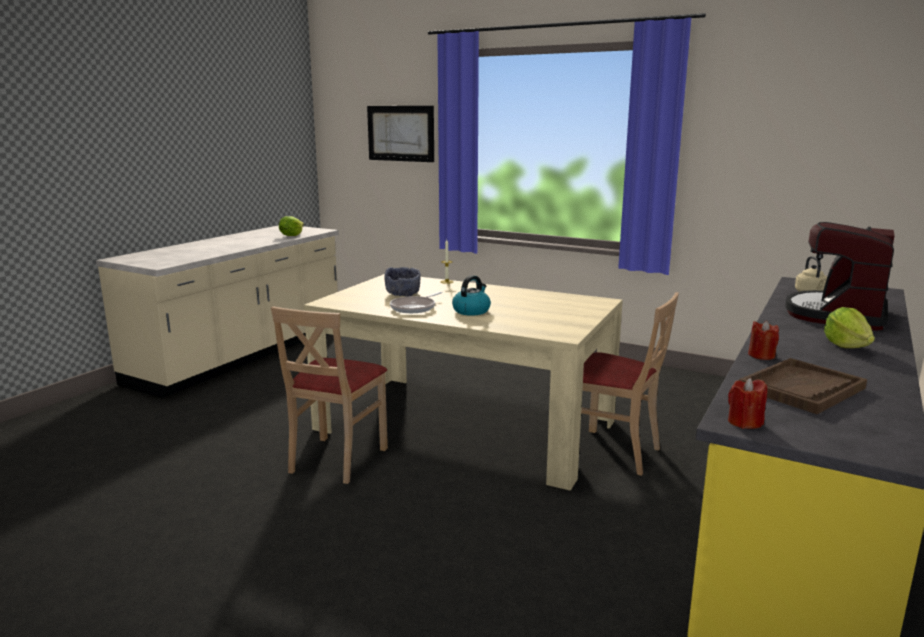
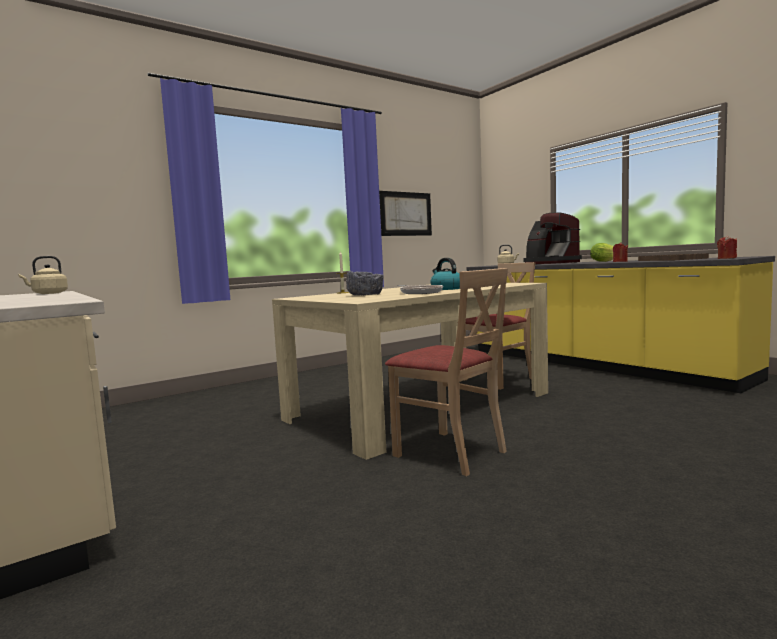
camera: 65 degrees left, 10 degrees down
(291, 235) = (48, 293): lettuce -> beige kettle
(400, 133) = (101, 181): picture -> picture (406, 214)

